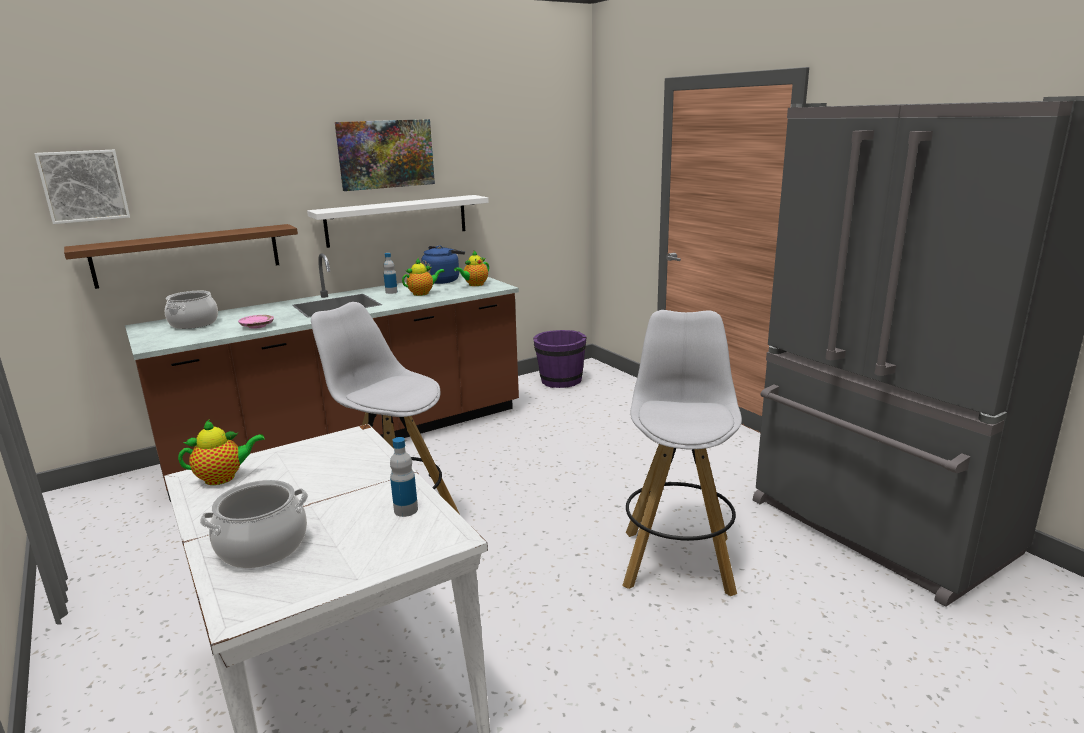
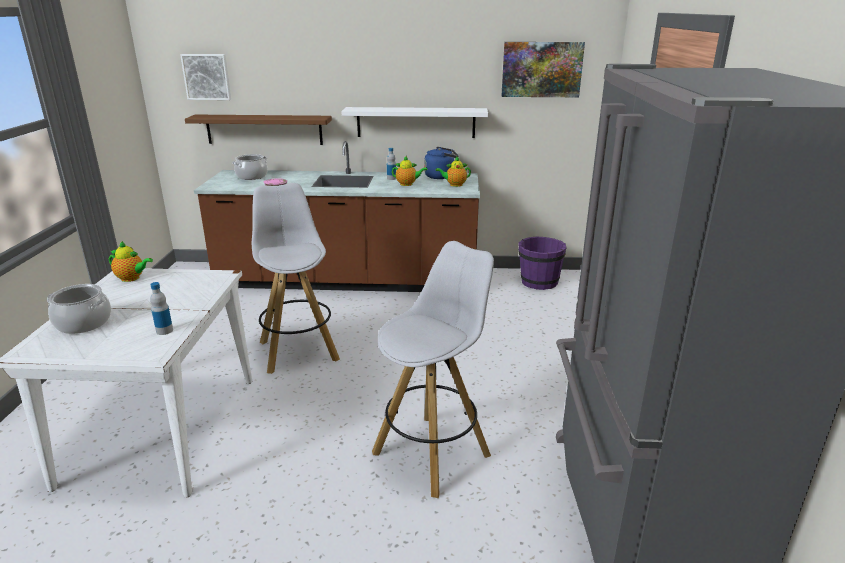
camera: 35 degrees right, 5 degrees up
(386, 154) = (411, 68): picture -> picture (541, 69)

